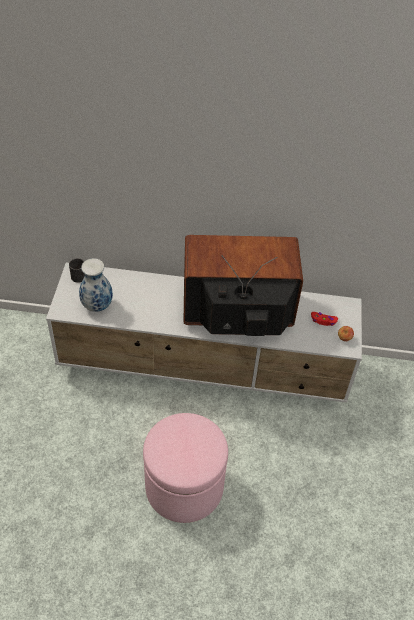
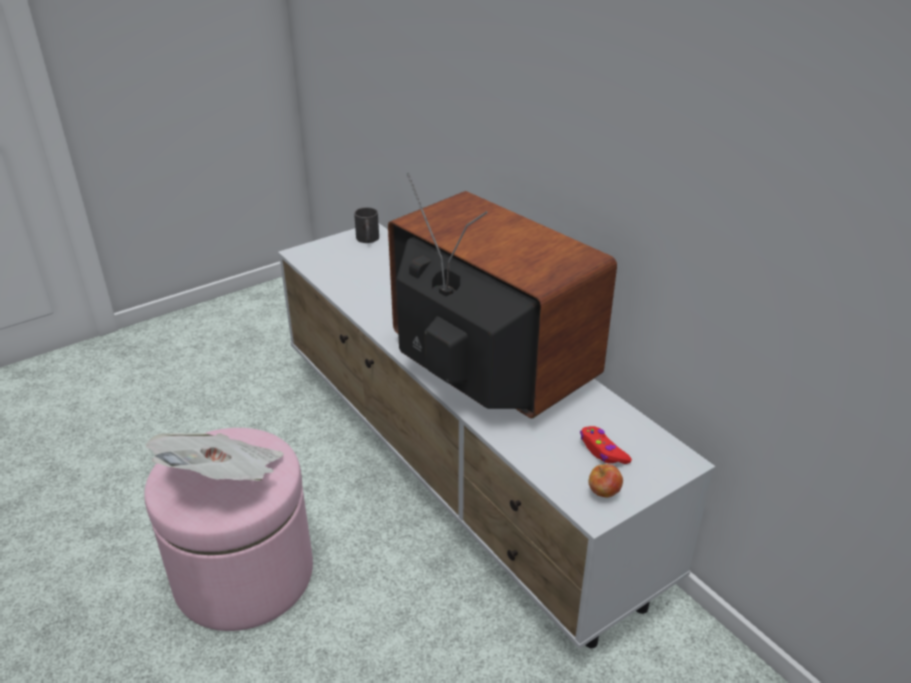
camera: 50 degrees right, 15 degrees down
(96, 305) = (342, 268): vase -> none
(192, 448) = (224, 479): none -> newspaper

